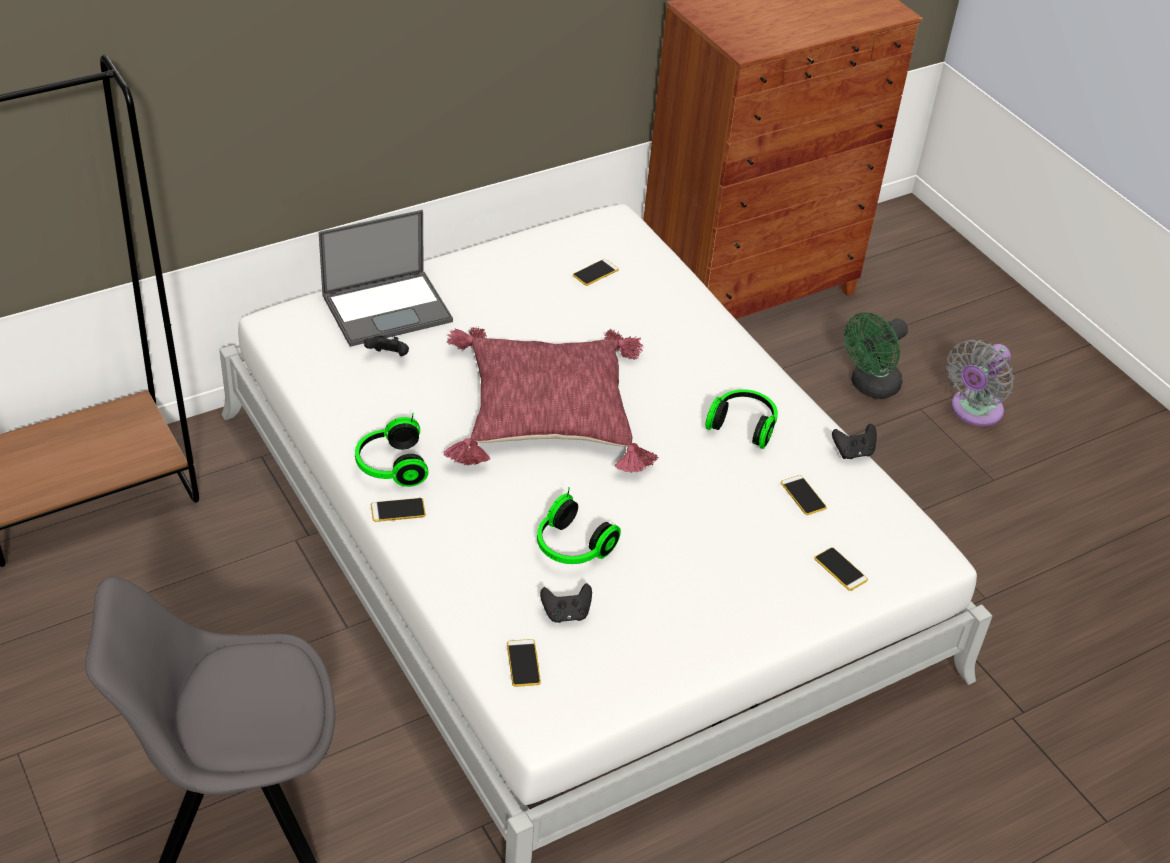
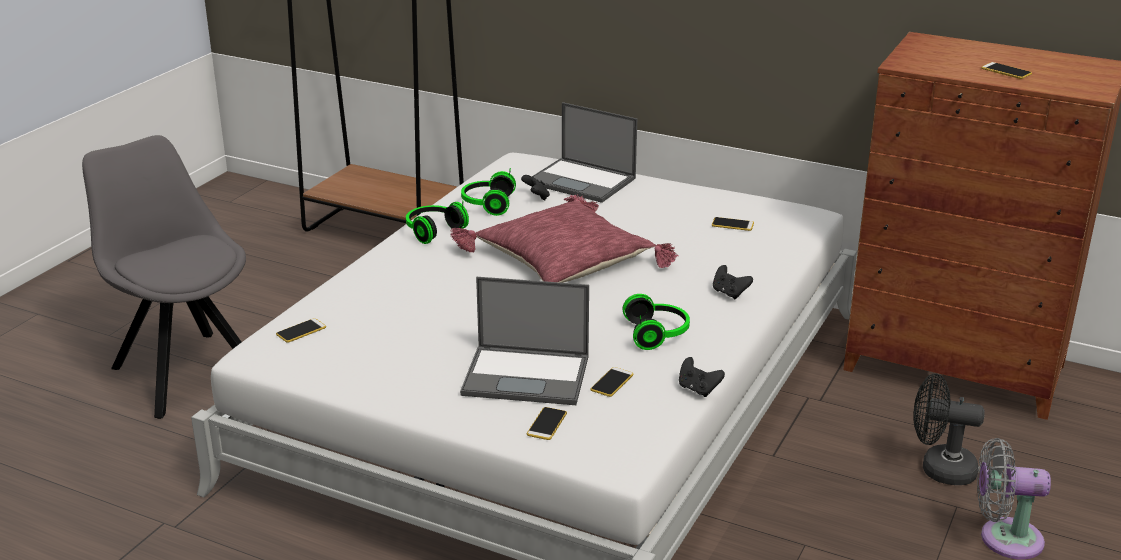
camera: 60 degrees right, 15 degrees down
(398, 510) = (395, 247): phone -> phone (1006, 71)
(566, 614) = (365, 330): black game controller -> black game controller (729, 293)
(571, 547) = (430, 310): headphones -> headphones (487, 204)
(750, 541) = (528, 375): none -> laptop
(870, 387) = (939, 469): green fan -> black fan

